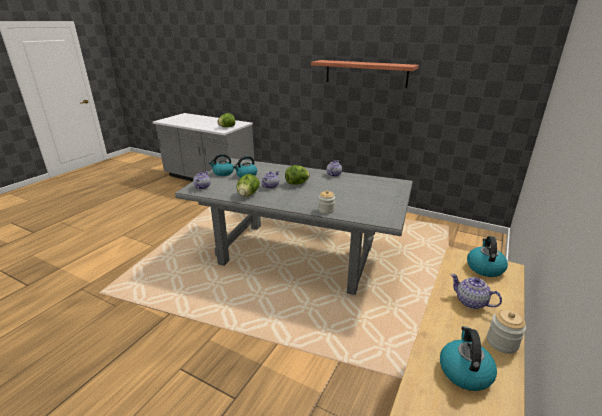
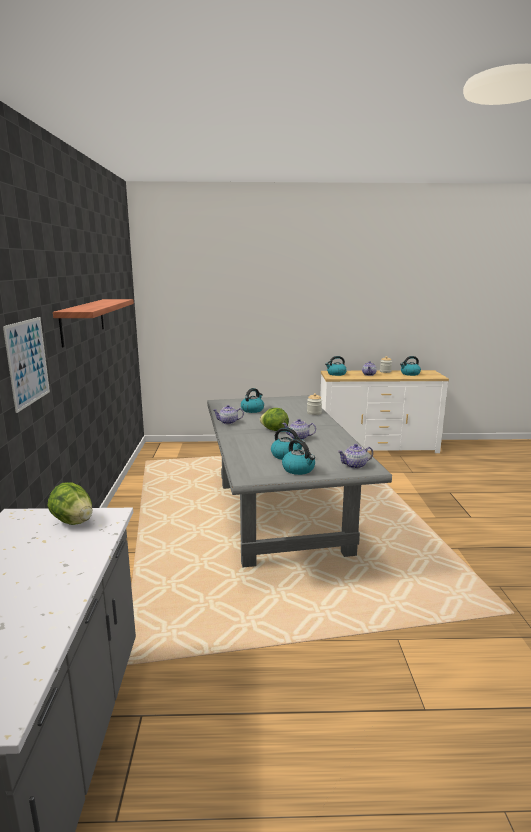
camera: 120 degrees left, 10 degrees down
(248, 195) = (334, 441): lettuce -> none
(288, 78) = (28, 362): none -> picture
(361, 189) = (252, 410): none -> kettle

